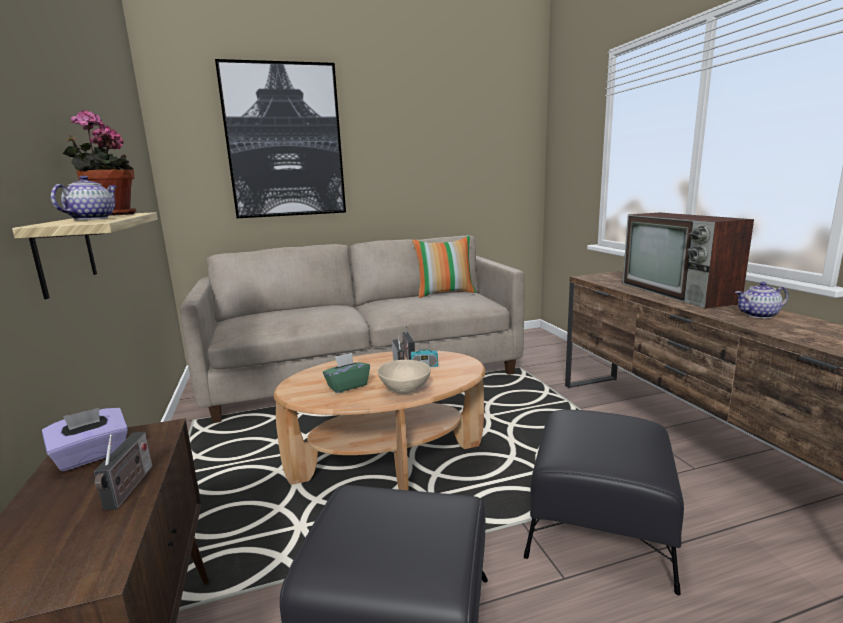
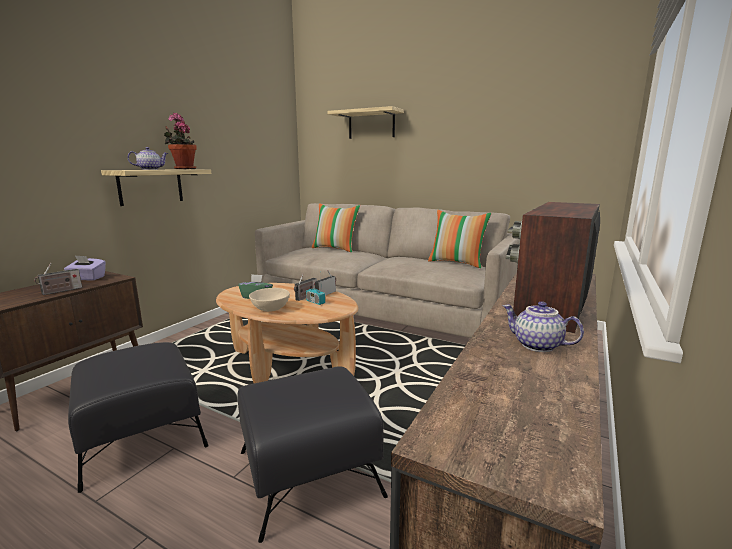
camera: 45 degrees right, 0 degrees up
(285, 141) = (371, 124): picture -> shelf
(286, 310) = (335, 249): none -> pillow

